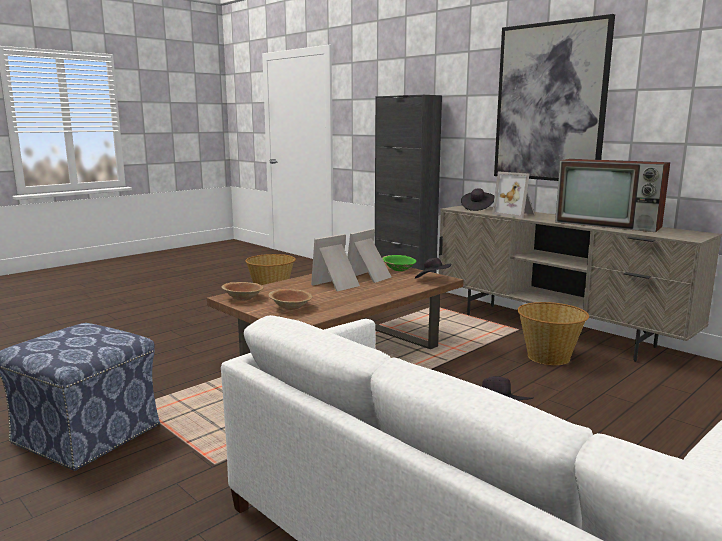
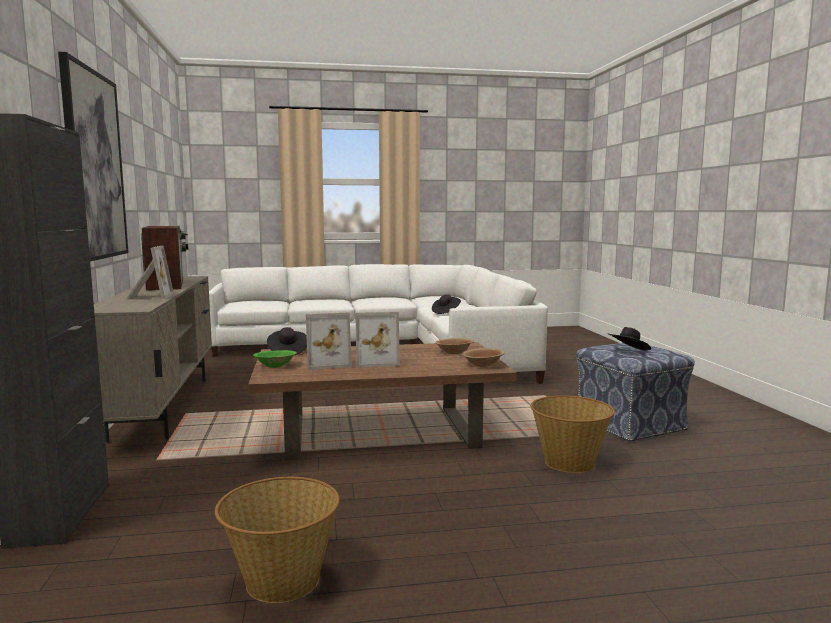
camera: 145 degrees left, 5 degrees down
(477, 208) = (122, 306): black hat -> black hat (628, 352)
(549, 357) = (242, 394): basket -> basket (569, 462)

